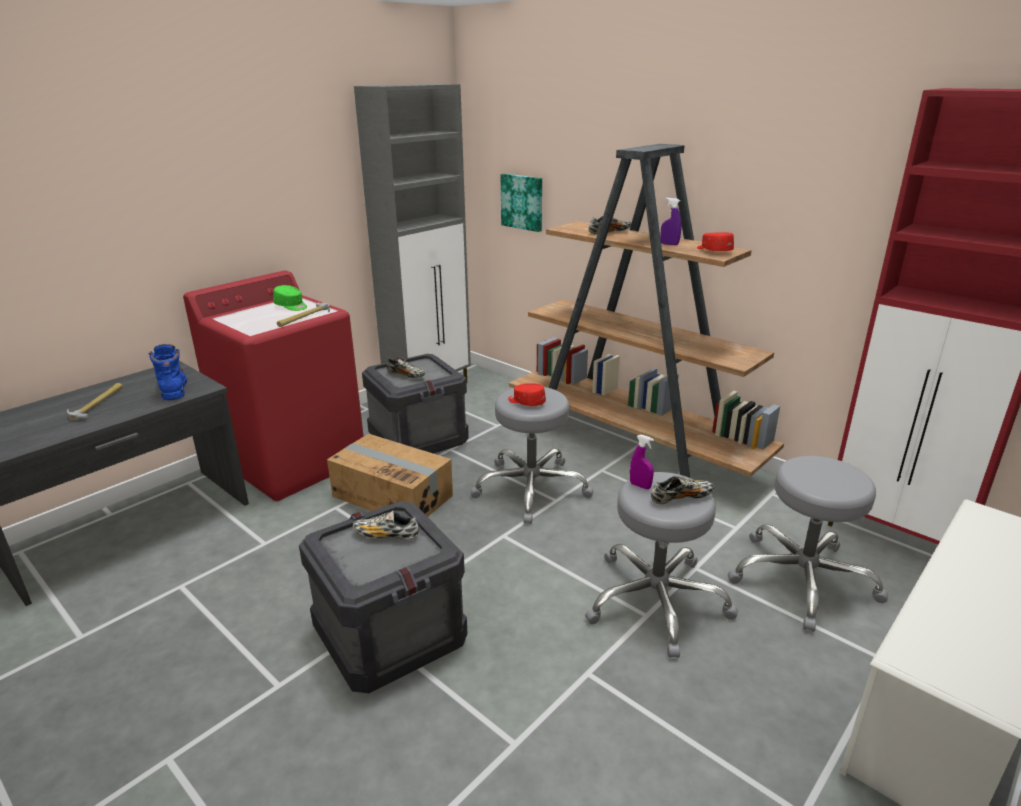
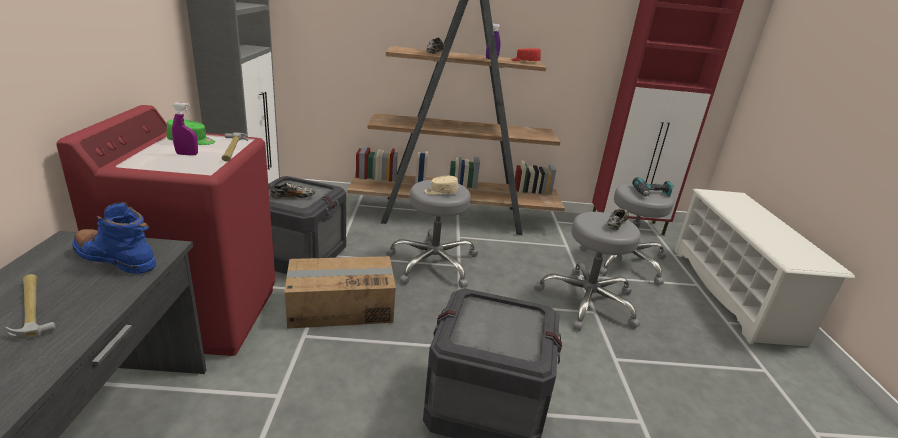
camera: 45 degrees left, 0 degrees up
(386, 536) = (490, 318): shoe -> none
(522, 202) = (319, 32): picture -> none
(526, 402) = (441, 192): red cap -> beige cap
(640, 486) = (589, 224): purple spray bottle -> purple spray bottle (187, 154)
(834, 481) = (652, 194): none -> power drill

